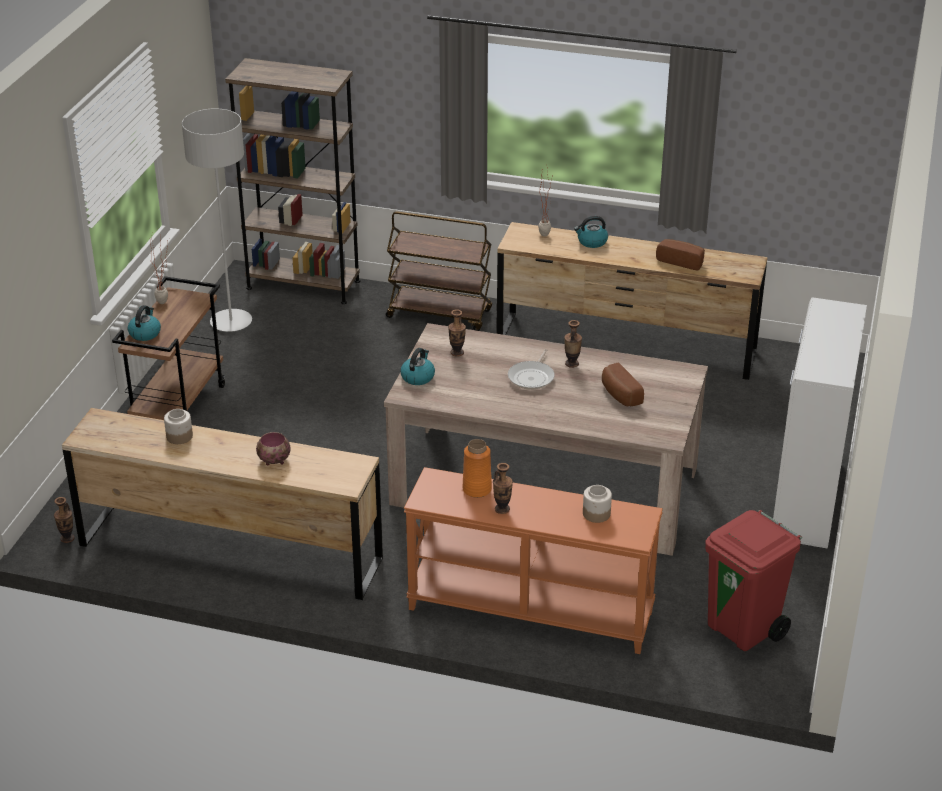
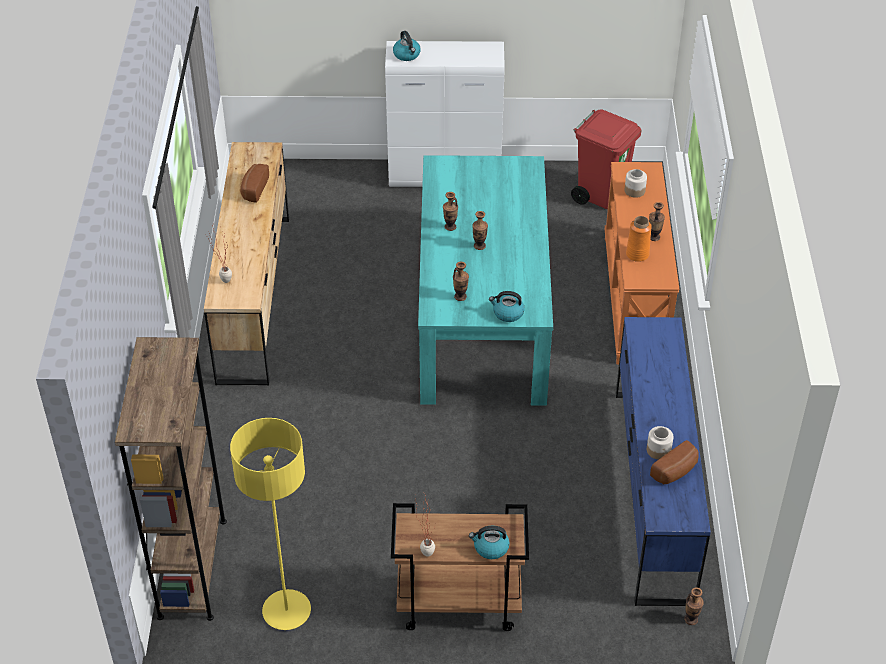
camera: 105 degrees left, 10 degrees up
(230, 551) = (652, 493): brown dresser -> blue dresser
(231, 322) = (286, 611): grey floor lamp -> yellow floor lamp
(273, 461) = (661, 378): bowl -> none
(440, 314) = (228, 437): brown cart -> none
(532, 377) = (479, 246): frying pan -> vase
(545, 486) = (482, 315): beige dining table -> turquoise dining table
(591, 242) = (232, 248): kettle -> kettle (407, 55)
(619, 395) = (484, 195): bread -> bread (676, 471)

